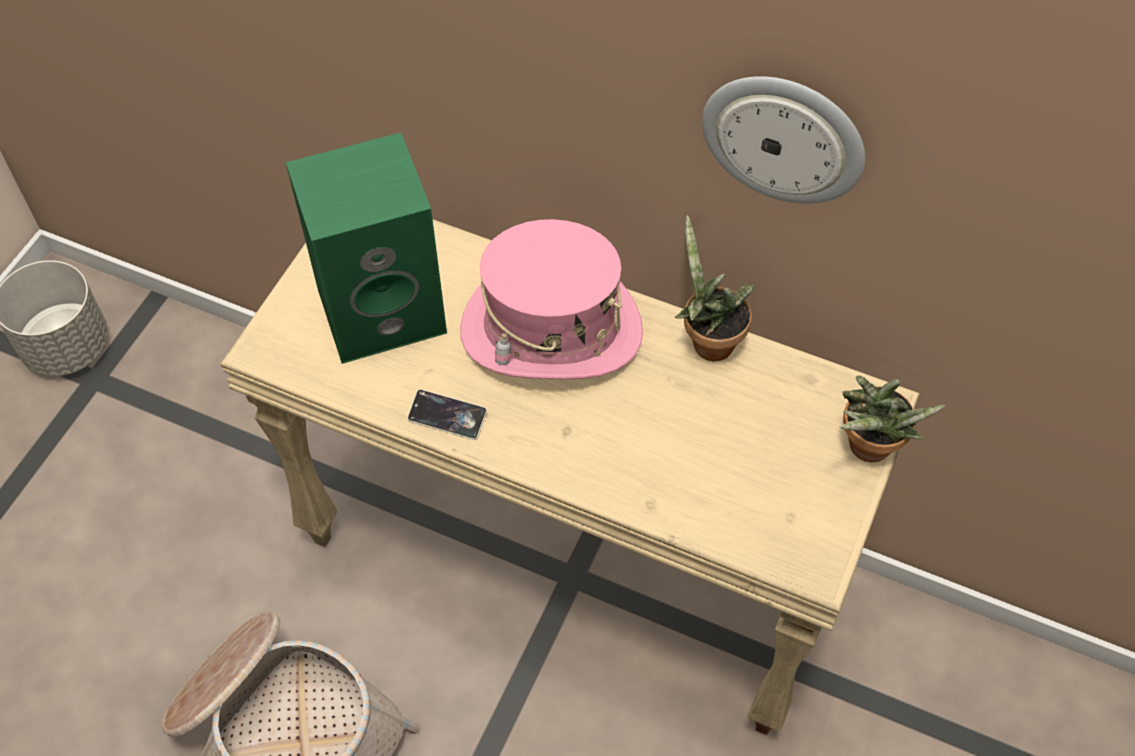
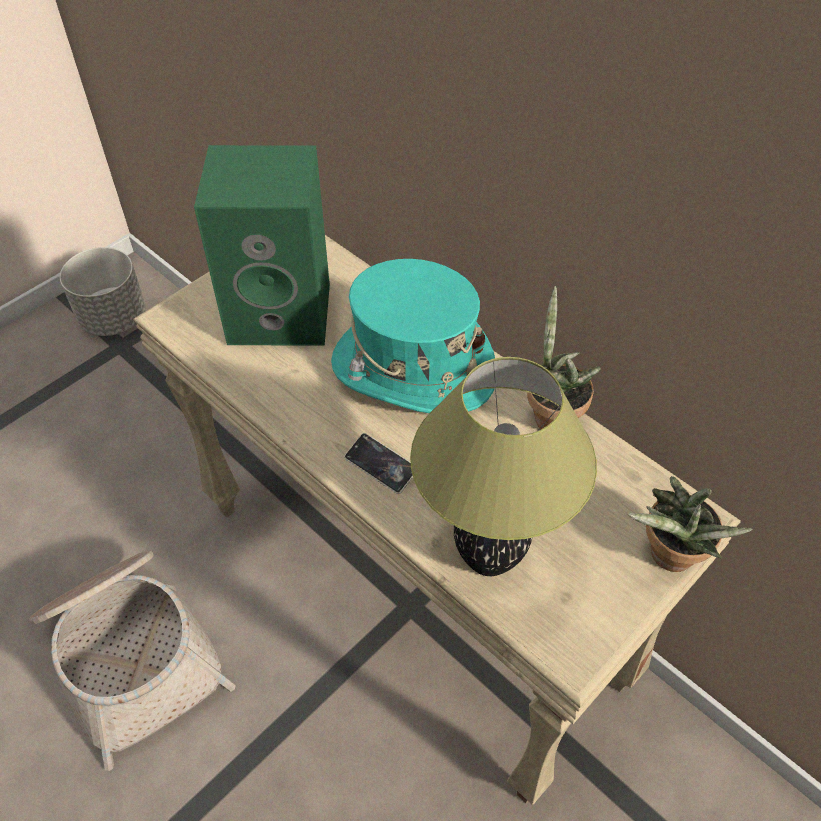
camera: 20 degrees right, 5 degrees down
(447, 417) = (291, 412): phone -> phone (381, 466)
(551, 331) = (413, 368): pink hat -> turquoise hat
(707, 505) = (489, 559): none -> table lamp
(784, 137) = (651, 208): wall clock -> none

